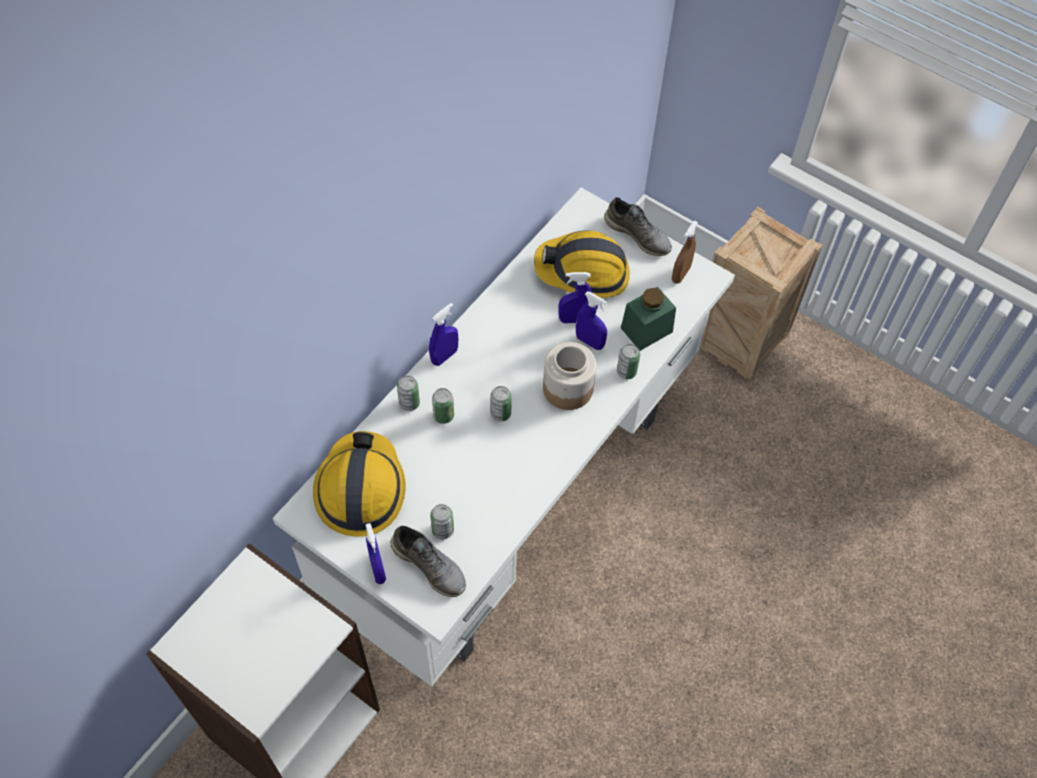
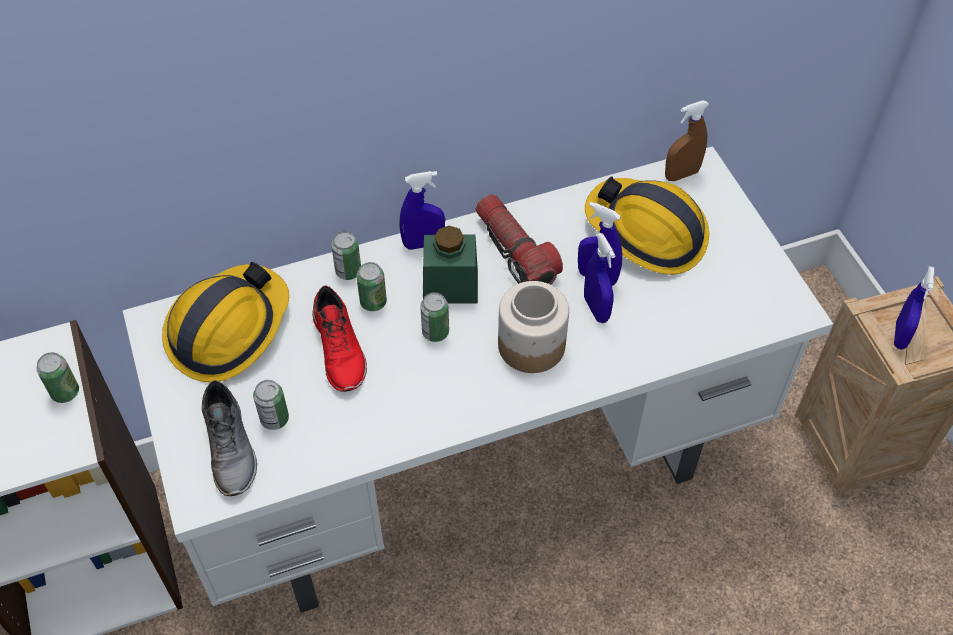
camera: 35 degrees right, 5 degrees down
(378, 569) = (176, 420): blue spray bottle -> blue spray bottle (900, 336)
(448, 459) = (341, 349): none -> red shoe
(509, 330) = (515, 252): none -> flashlight
(626, 372) = (614, 363): can -> can (65, 392)
(638, 235) = (743, 225): grey shoe -> none
(646, 330) = (674, 330): green jar -> green jar (450, 286)
(680, 274) = (763, 290): brown spray bottle -> brown spray bottle (681, 174)

